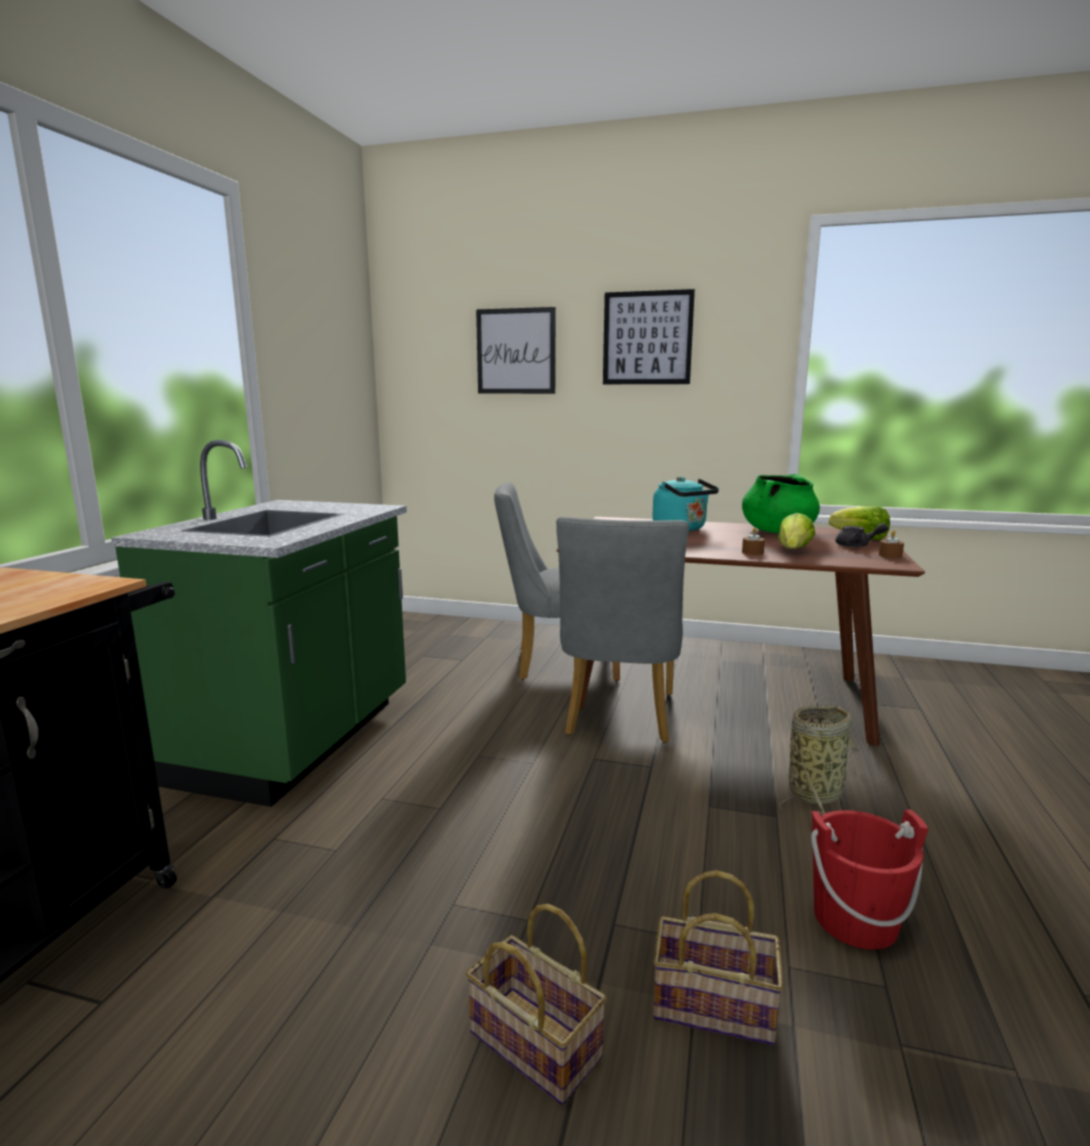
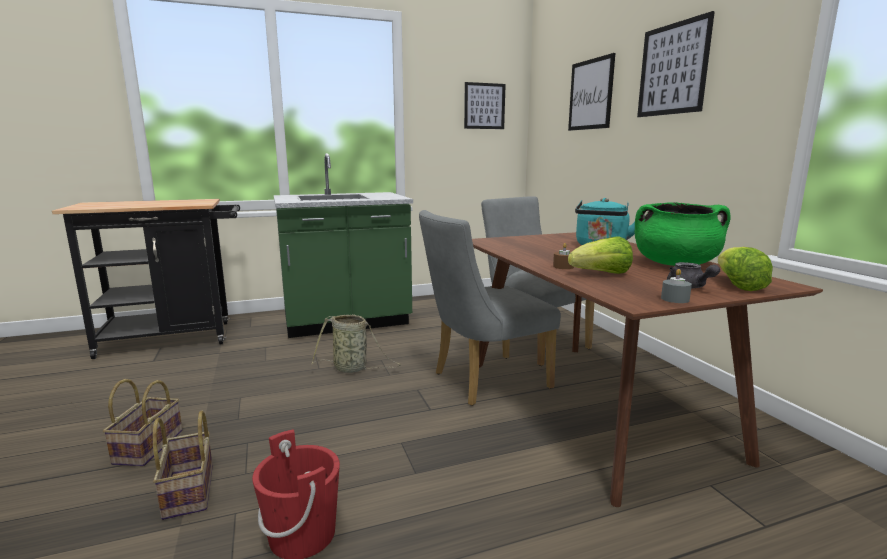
camera: 55 degrees right, 0 degrees up
(337, 352) = (484, 106): none -> picture
(817, 792) = (474, 485): basket -> basket (353, 368)
(890, 555) = (675, 299): brown candle -> grey candle

